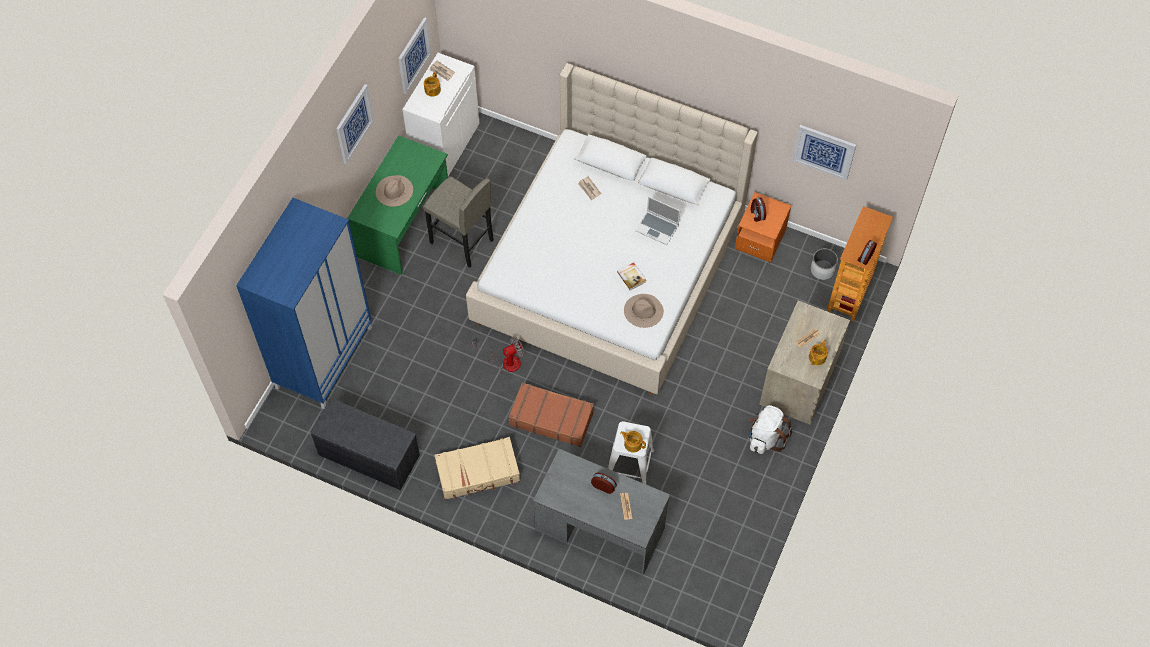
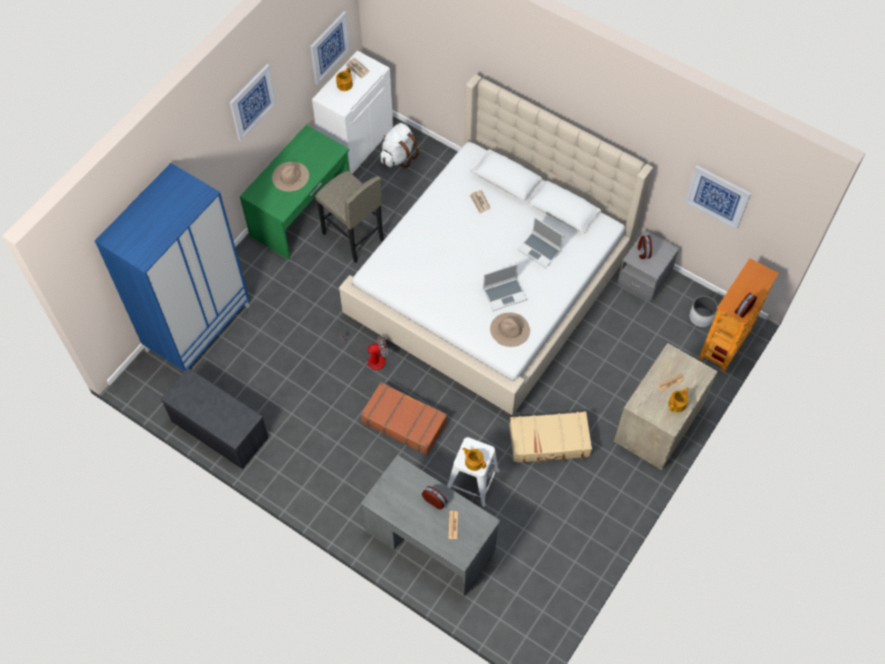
camera: 10 degrees right, 0 degrees up
(478, 473) = (321, 464): beige suitcase -> beige suitcase (549, 442)
(631, 276) = (505, 294): book -> laptop
(760, 239) = (644, 278): orange nightstand -> grey nightstand
(765, 437) = (614, 475): white backpack -> white backpack (398, 156)

